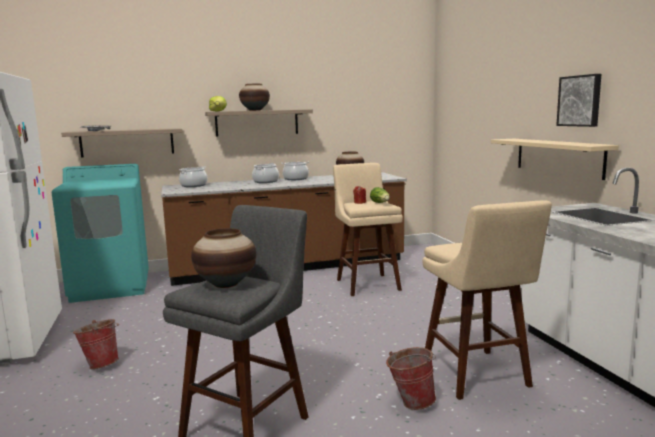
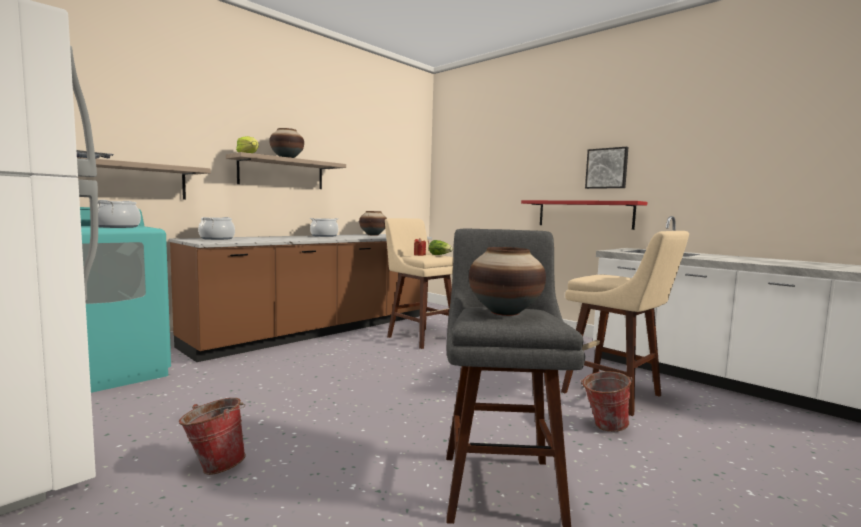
camera: 30 degrees left, 5 degrees down
(266, 181) = (298, 237): cooking pot -> cooking pot (117, 227)
(558, 157) = (584, 214): beige shelf -> red shelf

